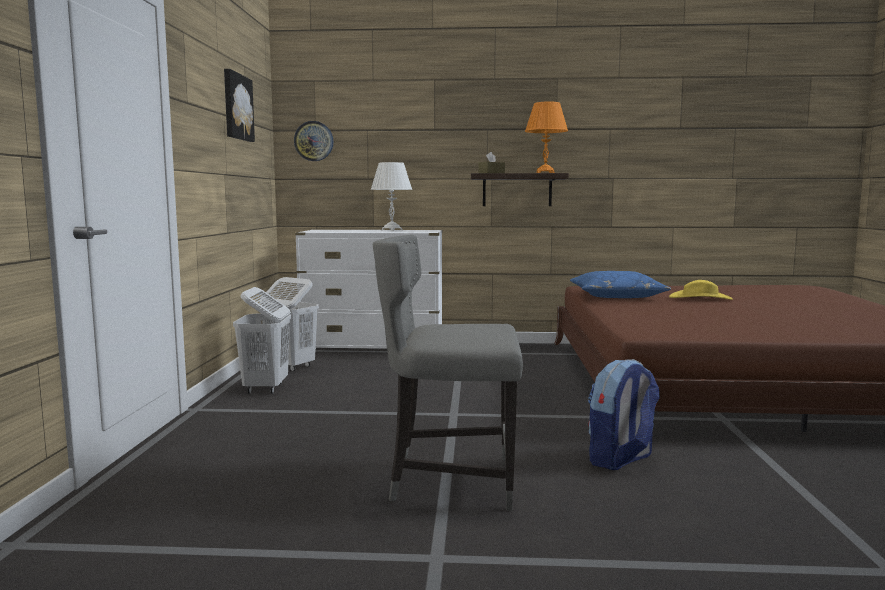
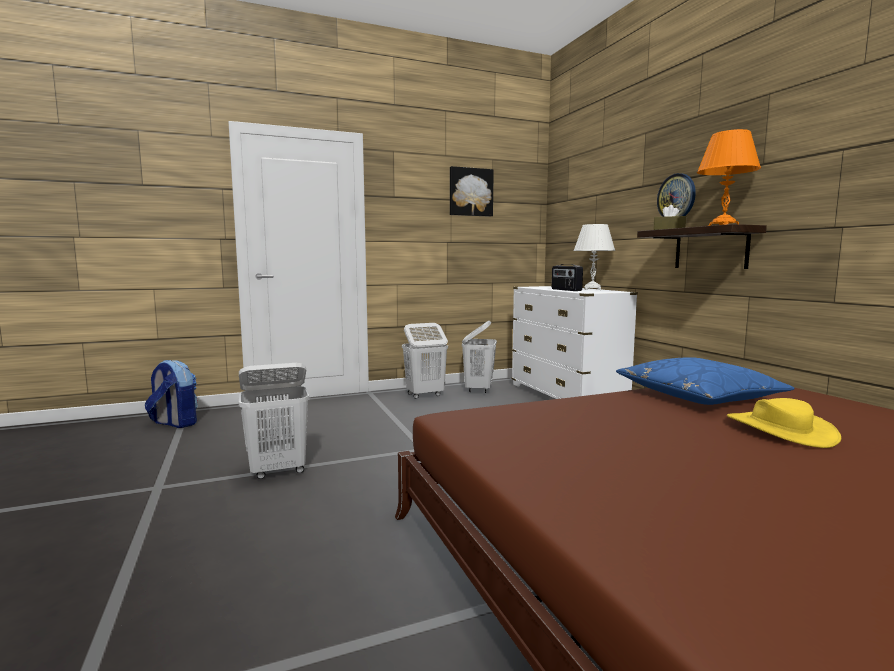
camera: 65 degrees right, 0 degrees up
(314, 141) = (564, 210): wall clock -> wall clock (676, 197)
(383, 231) = (565, 290): none -> radio
(449, 481) = (278, 471): grey chair -> white laundry basket
(621, 459) = (354, 529): backpack -> backpack (174, 423)

